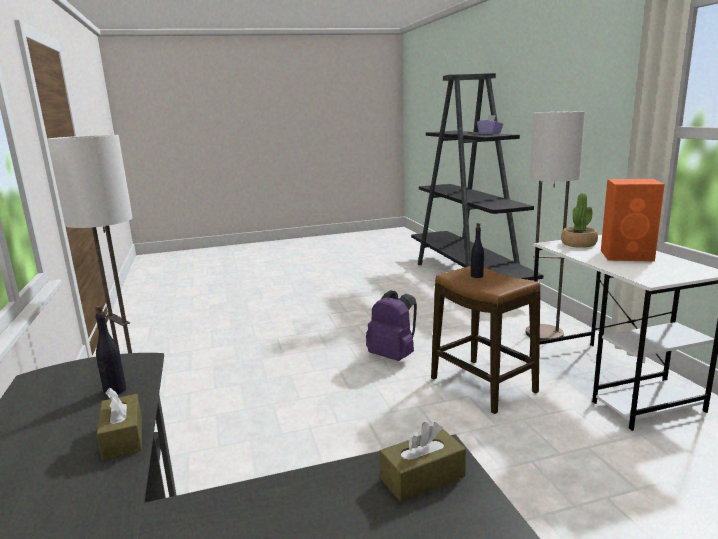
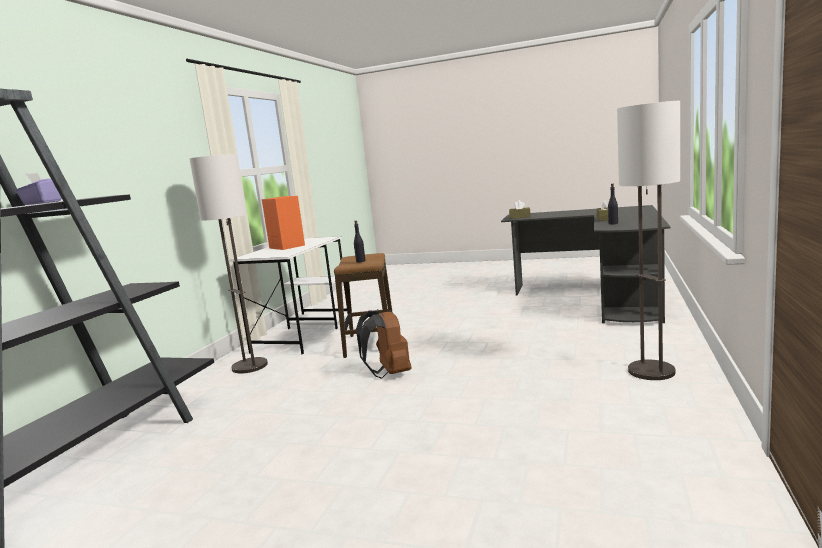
camera: 145 degrees left, 5 degrees down
(394, 356) = (389, 374): purple backpack -> brown backpack
(578, 244) = (273, 254): potted plant -> none

